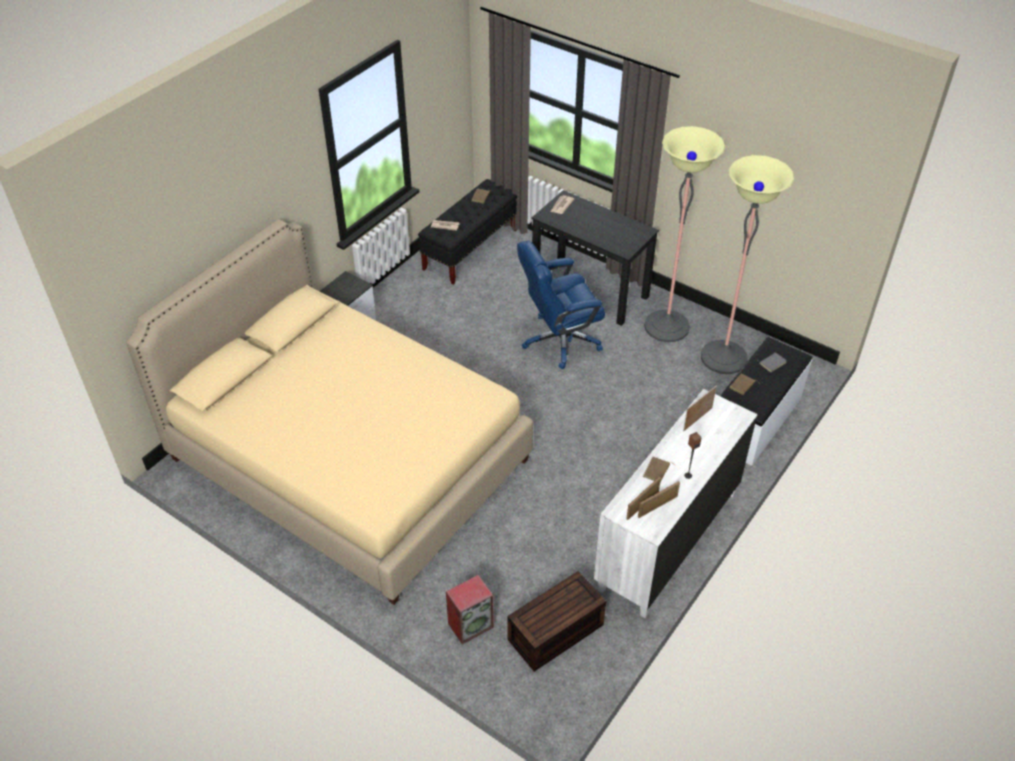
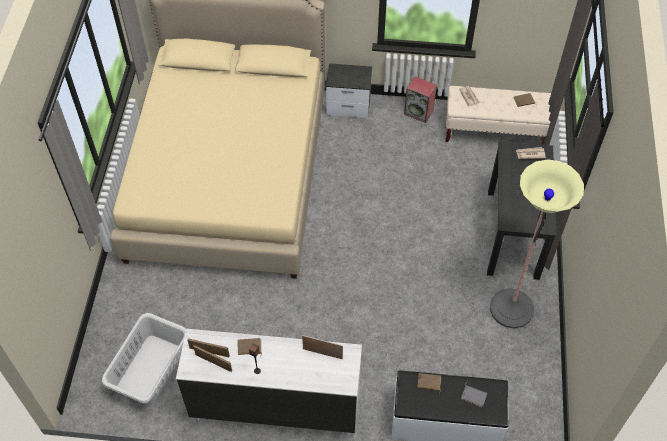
camera: 60 degrees right, 10 degrees up
(470, 249) = (495, 132): black bench -> beige bench
(471, 624) = (131, 315): speaker -> speaker (419, 112)
(555, 634) = (149, 370): brown storage box -> grey laundry basket
(559, 341) = (436, 240): blue office chair -> none
(723, 357) = (505, 368): floor lamp -> none

